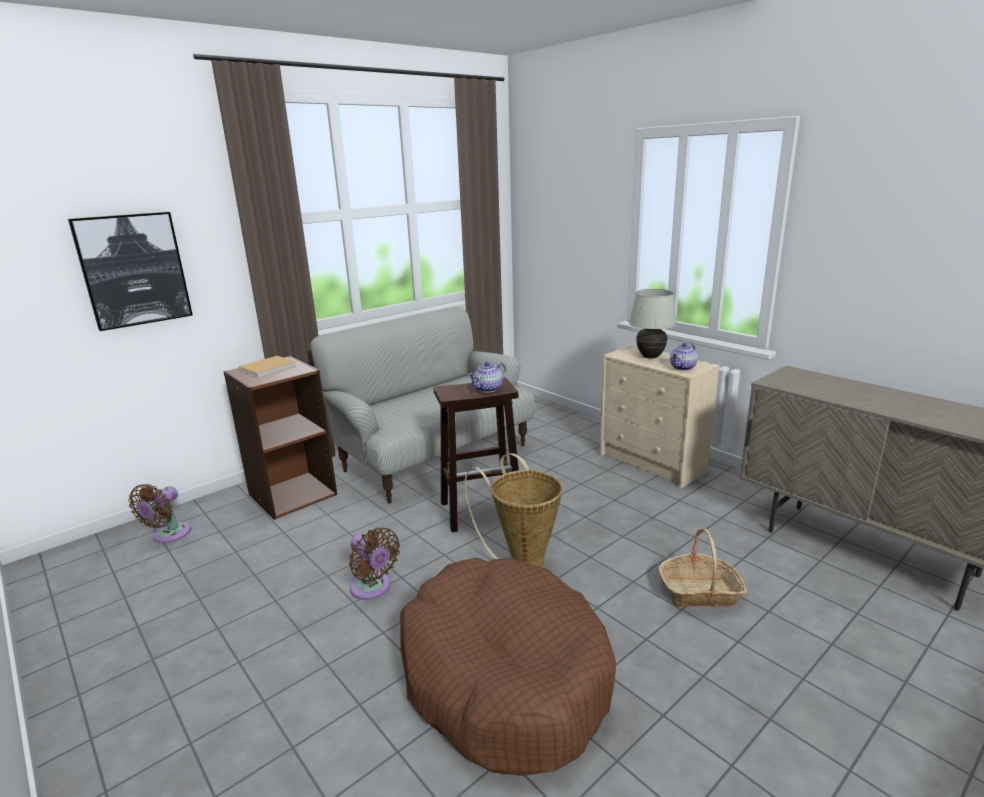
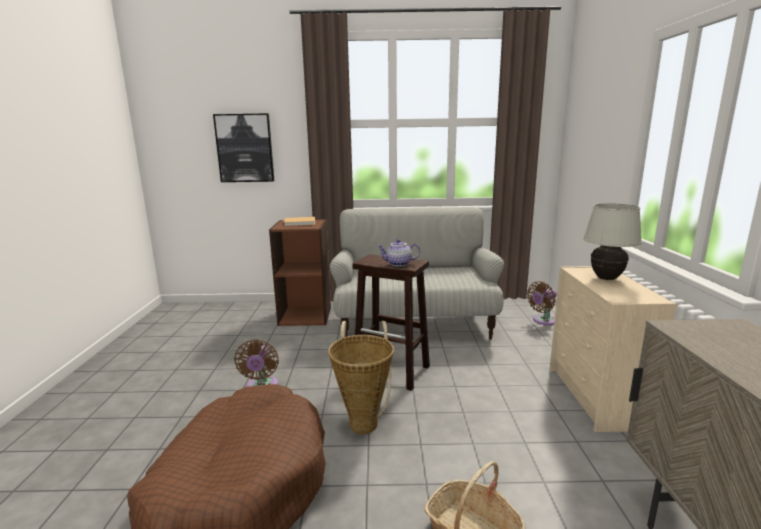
camera: 40 degrees right, 5 degrees down
(168, 535) = (227, 314): brown fan -> brown fan (543, 321)
(683, 368) = (623, 295): teapot -> none

